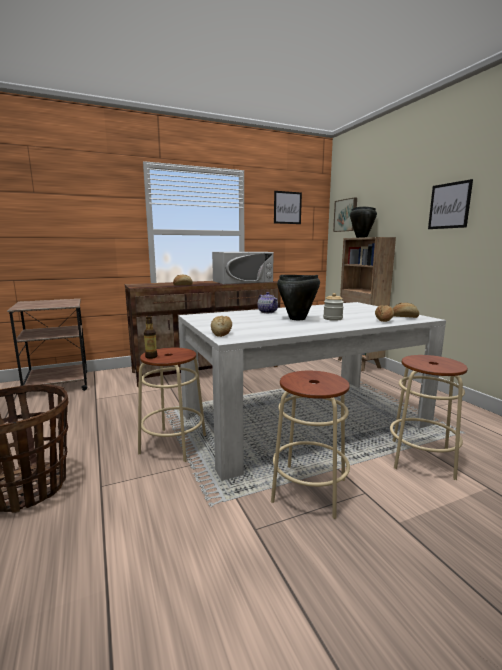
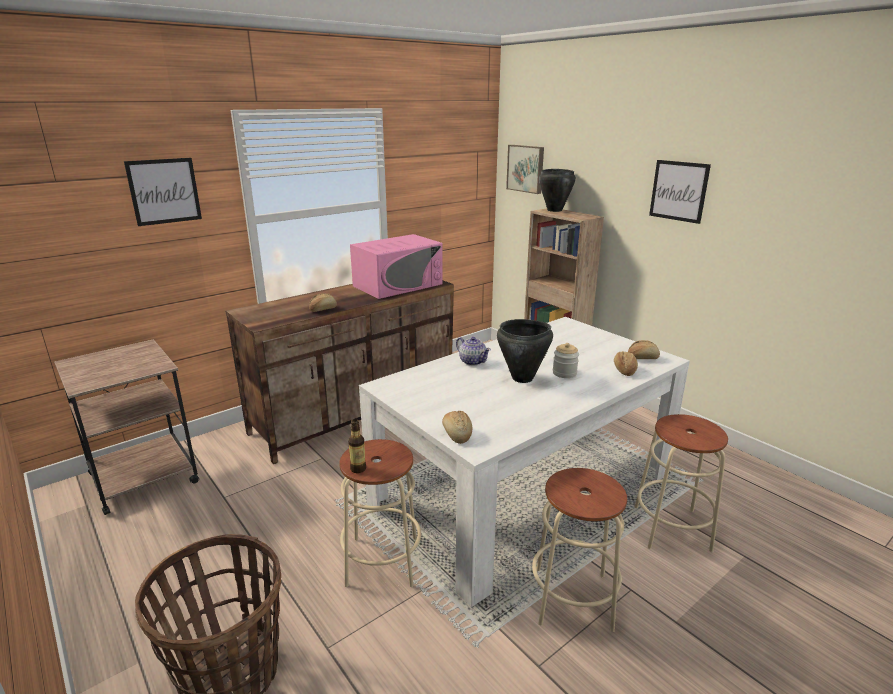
camera: 15 degrees left, 10 degrees up
(242, 281) = (398, 285): white microwave -> pink microwave
(287, 207) = (443, 157): picture -> picture (164, 191)

